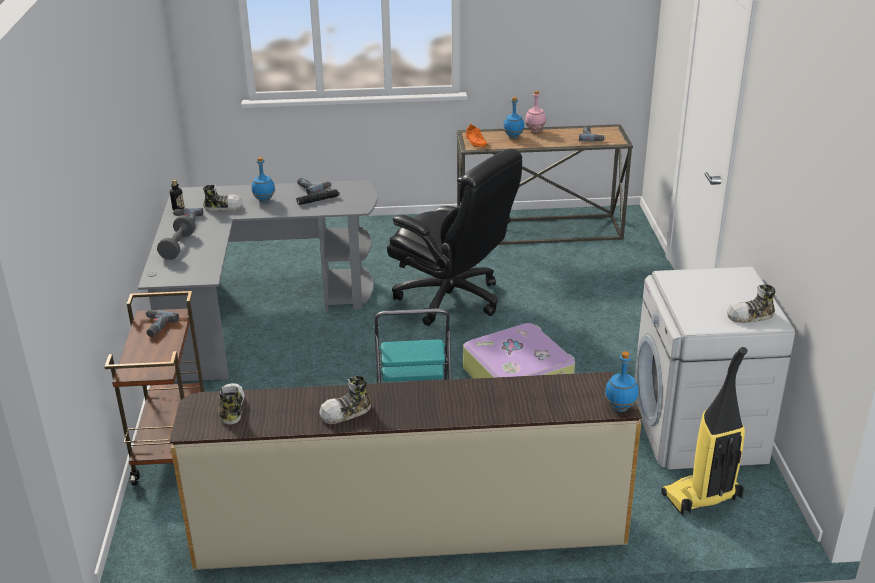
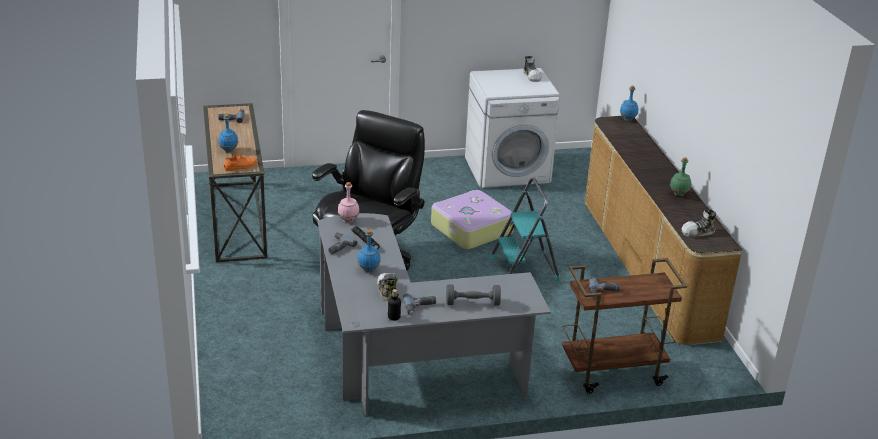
camera: 100 degrees left, 0 degrees up
(346, 413) = (678, 194): shoe -> green bottle
(534, 130) = (214, 140): pink bottle -> pink bottle (348, 220)
(701, 497) = (572, 173): vacuum cleaner -> none

